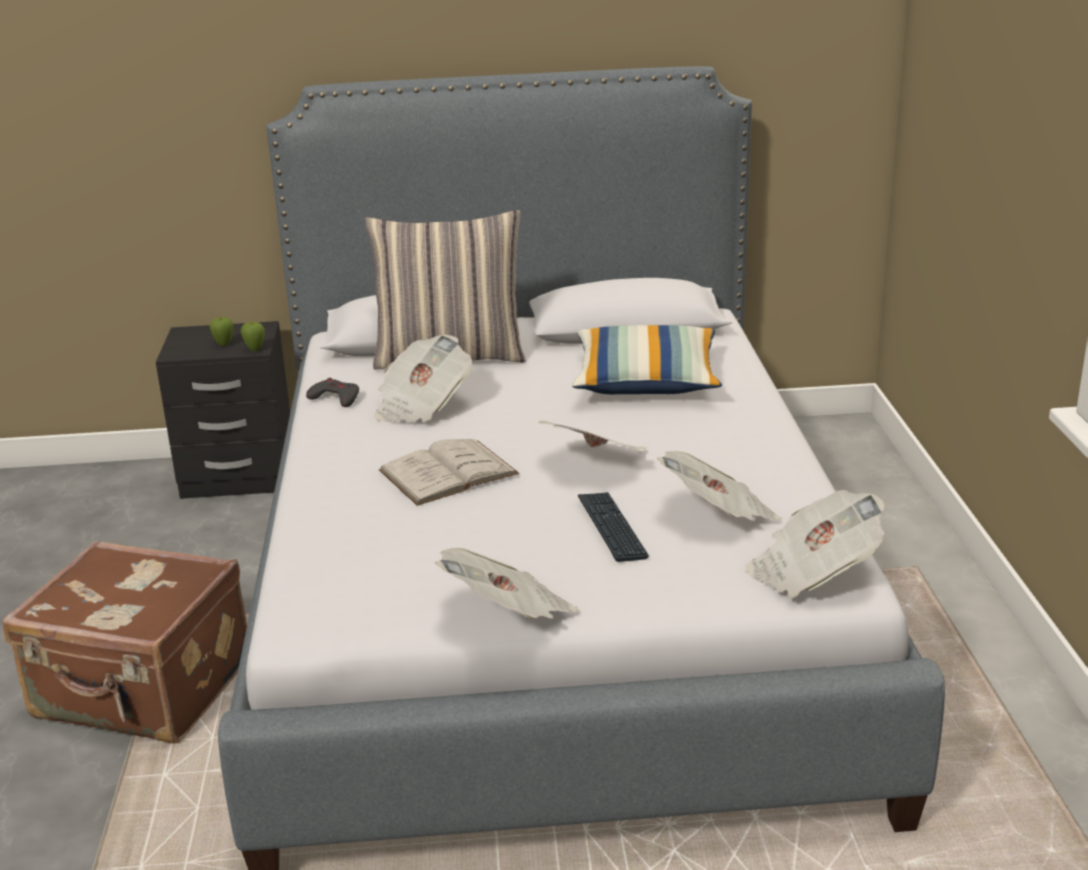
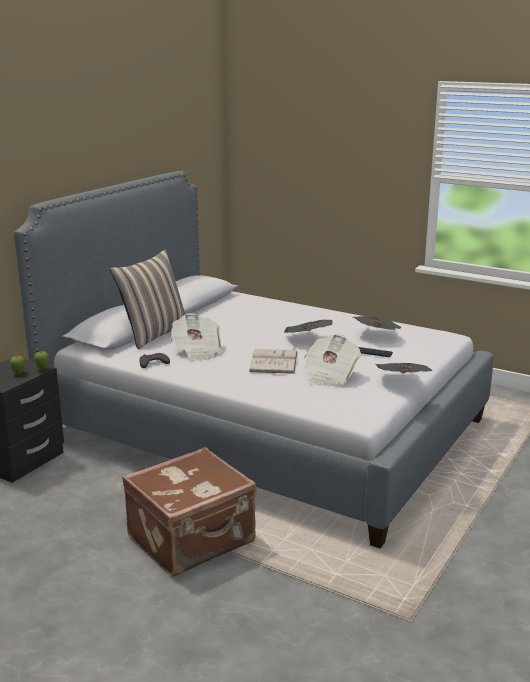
camera: 55 degrees left, 5 degrees down
(646, 381) = (250, 314): pillow -> none
(812, 573) = (435, 336): newspaper -> newspaper (329, 375)

